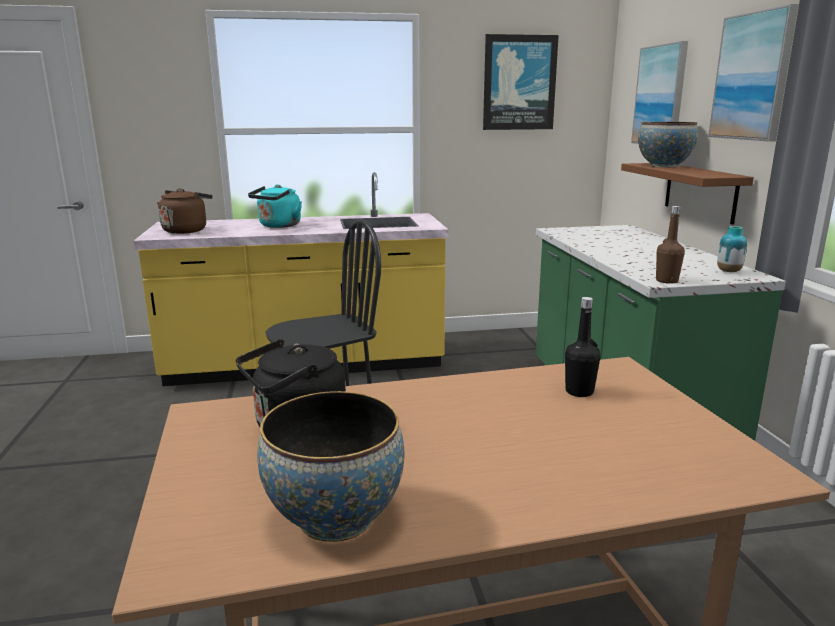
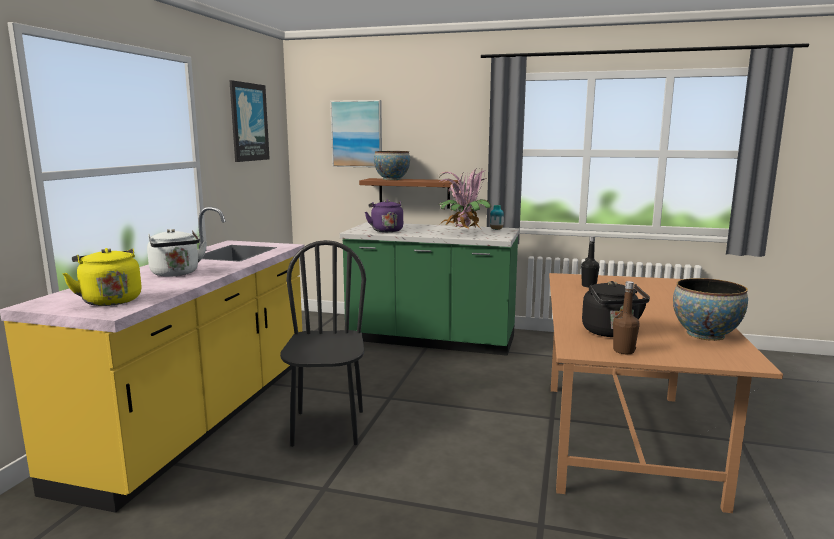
camera: 65 degrees left, 5 degrees down
(186, 230) = (110, 300): brown kettle -> yellow kettle
(278, 226) = (176, 274): turquoise kettle -> white kettle
(589, 236) = (386, 230): none -> purple kettle
(650, 262) = (463, 233): none -> potted plant
(666, 281) = (502, 237): brown bottle -> brown bottle (623, 351)
(752, 77) = (447, 125): picture -> none

